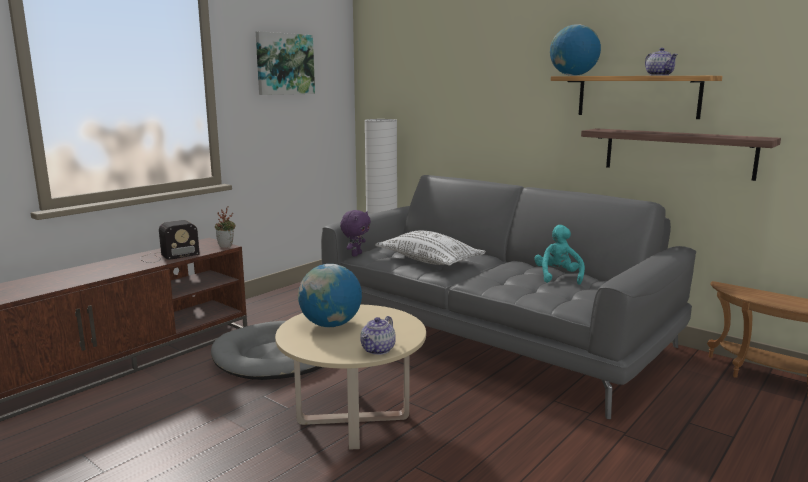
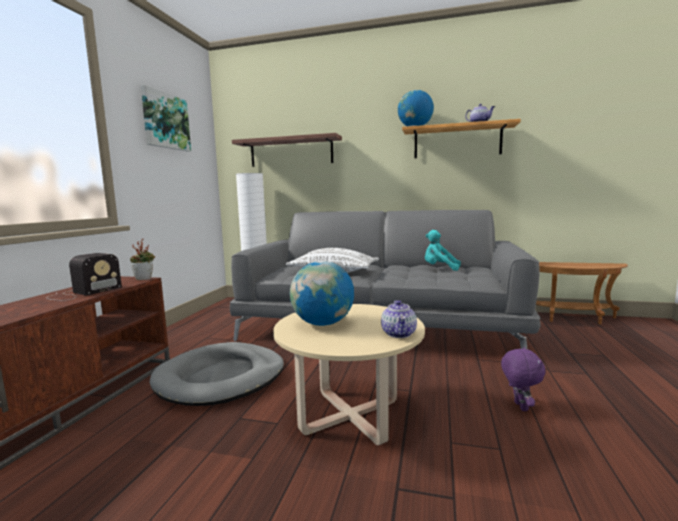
camera: 25 degrees left, 5 degrees down
(356, 254) = (266, 276): purple plush toy -> purple plush toy (519, 406)
(558, 277) = (439, 269): turquoise plush toy -> turquoise plush toy turned 45 degrees counterclockwise
(678, 153) = (488, 178): shelf -> shelf (291, 152)

